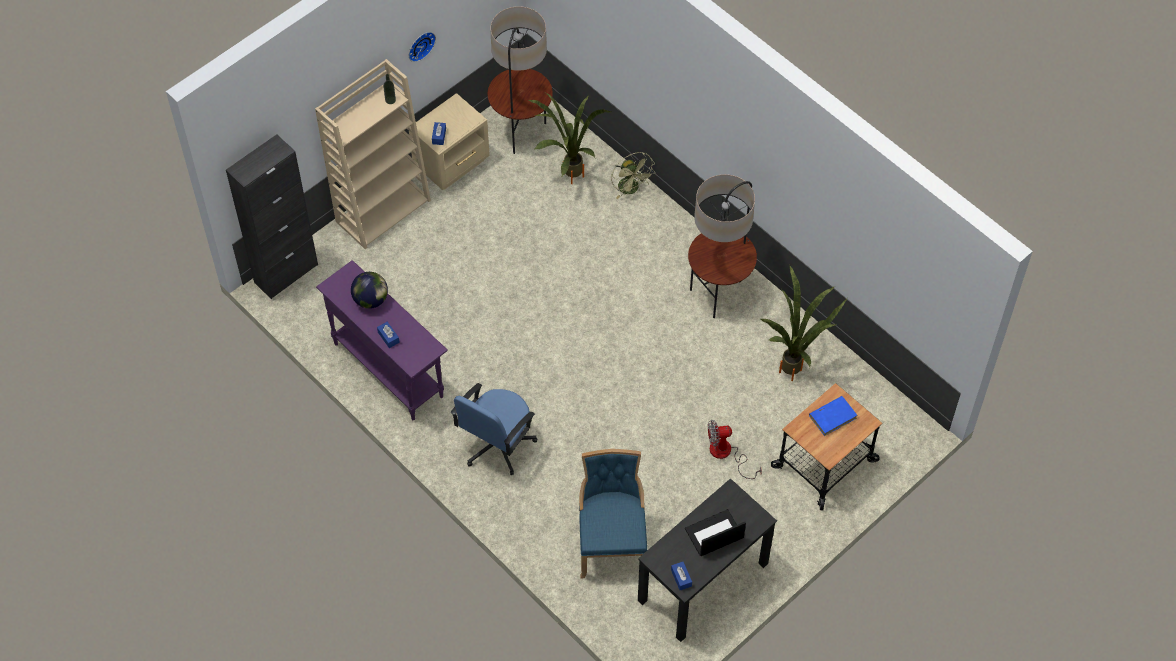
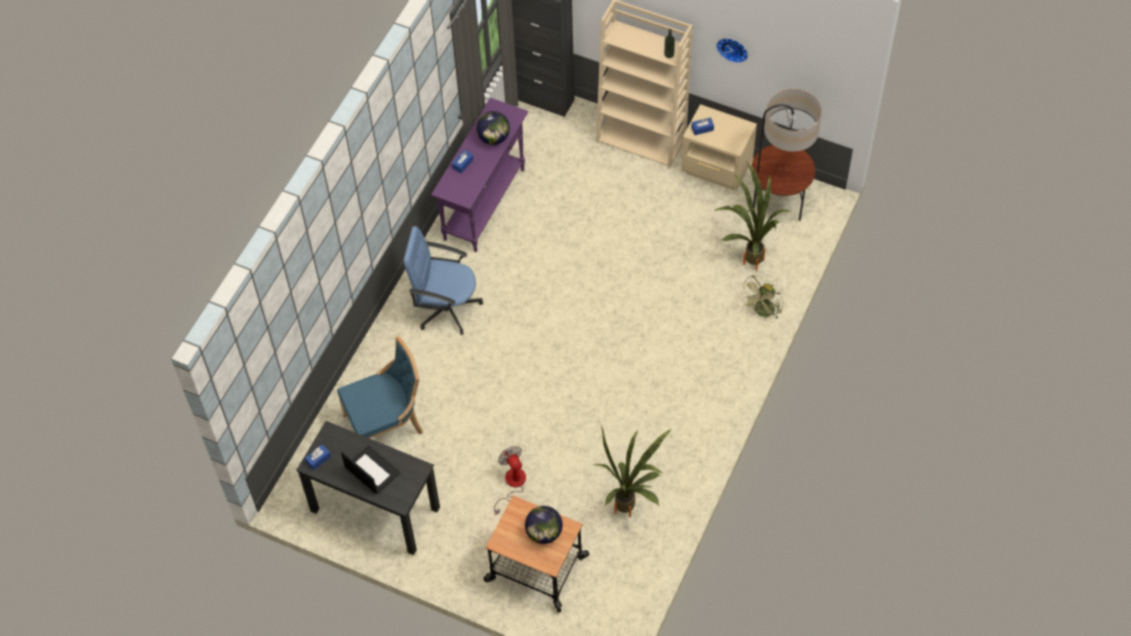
camera: 70 degrees right, 0 degrees up
(718, 294) = (681, 421): floor lamp -> none
(833, 416) = (544, 533): blue book -> globe

